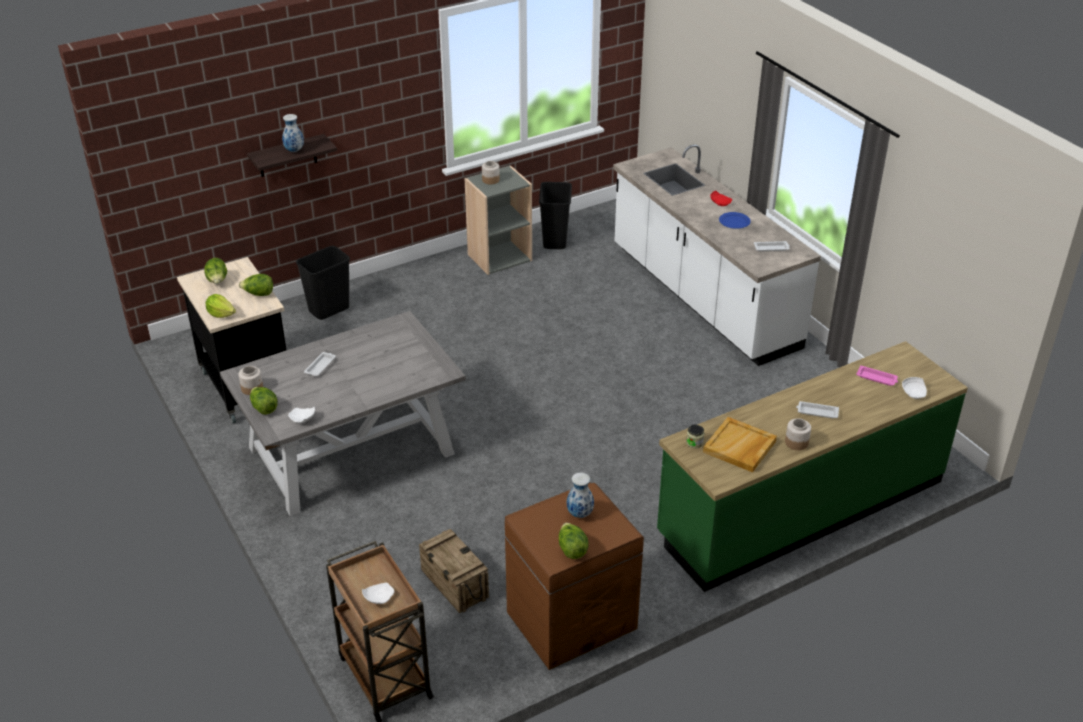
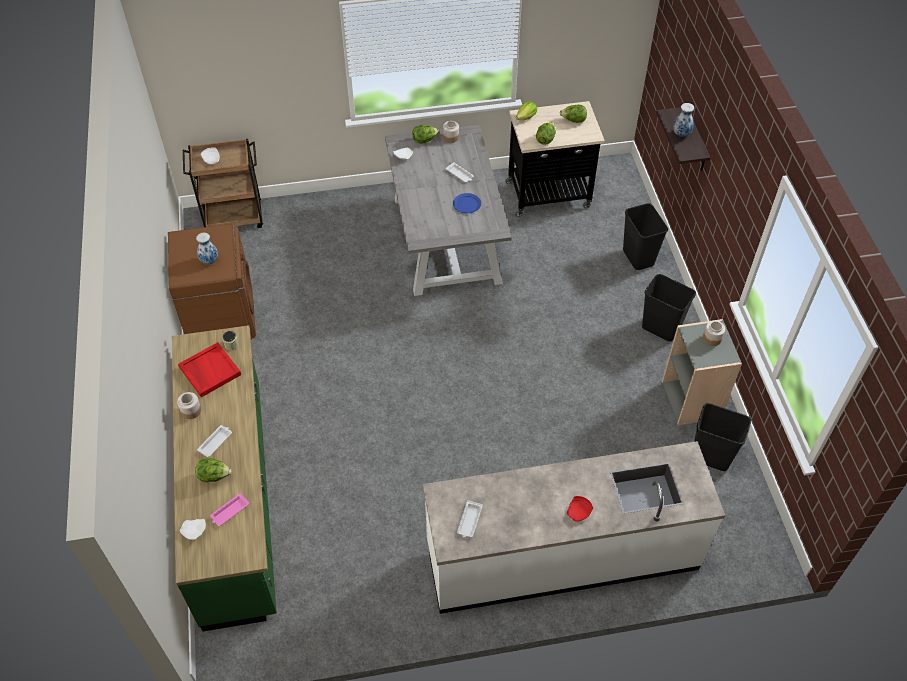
camera: 110 degrees right, 15 degrees up
(421, 283) = (661, 328): none -> black trash can
(454, 584) = (285, 265): crate -> none
(572, 550) = (181, 247): lettuce -> lettuce (214, 476)
(734, 222) = (534, 508): blue plate -> blue plate (466, 204)
(739, 447) = (209, 371): beige tray -> red tray

